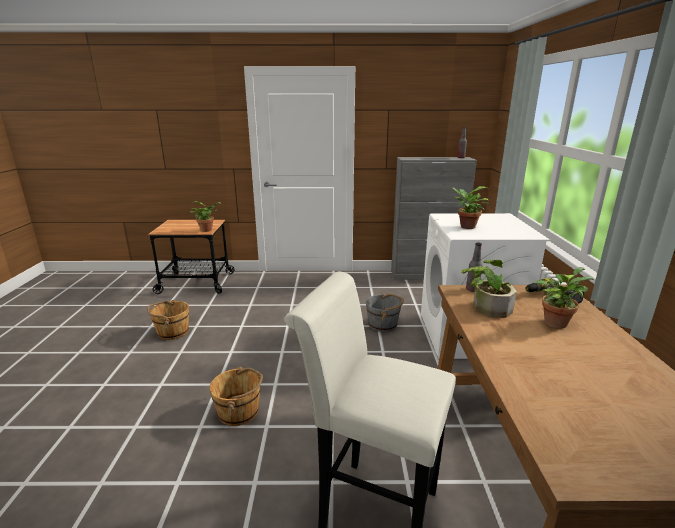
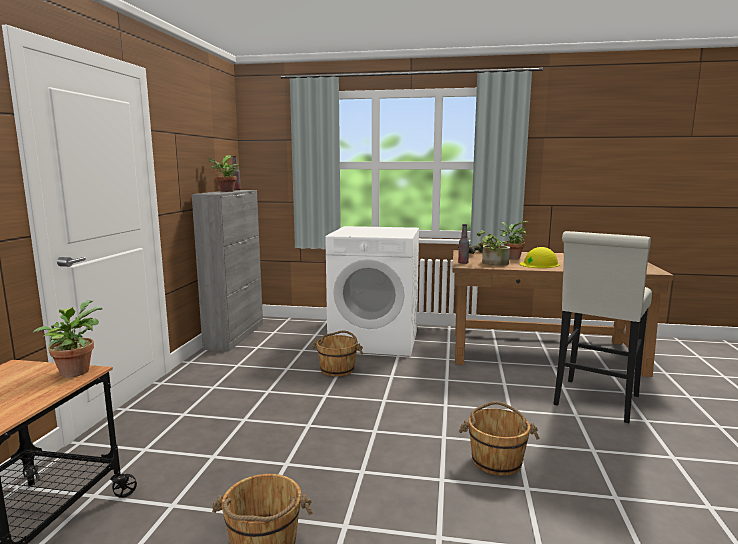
camera: 80 degrees left, 10 degrees down
(383, 324) = (337, 369): grey bucket -> brown bucket
(465, 226) = (378, 233): potted plant -> potted plant (226, 191)
(516, 341) = (539, 264): none -> yellow hard hat

